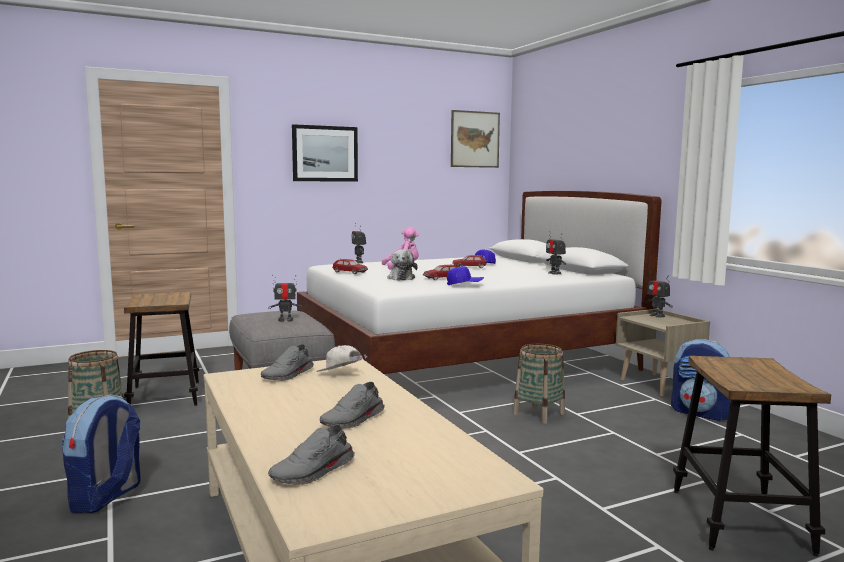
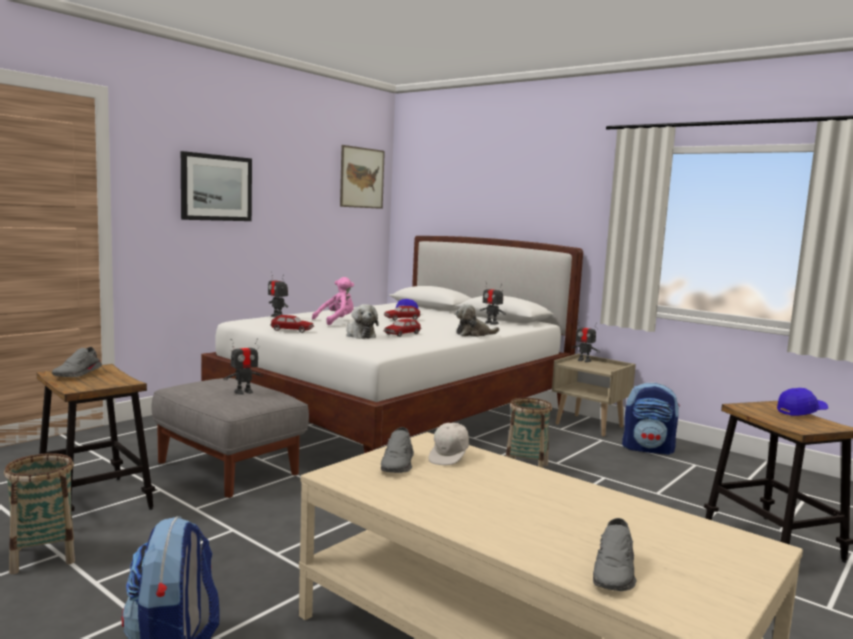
camera: 25 degrees left, 0 degrees up
(340, 375) = (450, 457): white cap -> white cap turned 75 degrees counterclockwise
(354, 420) = (551, 508): grey shoe -> grey shoe (78, 373)
(464, 284) = (438, 341): blue cap -> blue cap (801, 412)
(514, 281) = (473, 334): none -> plush toy

